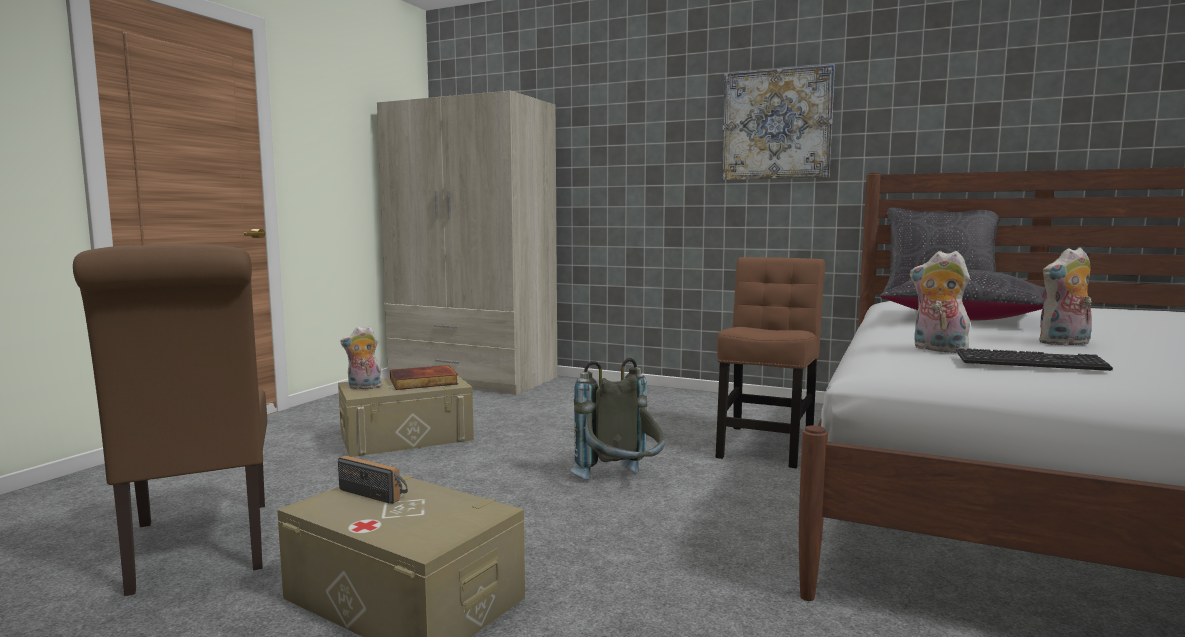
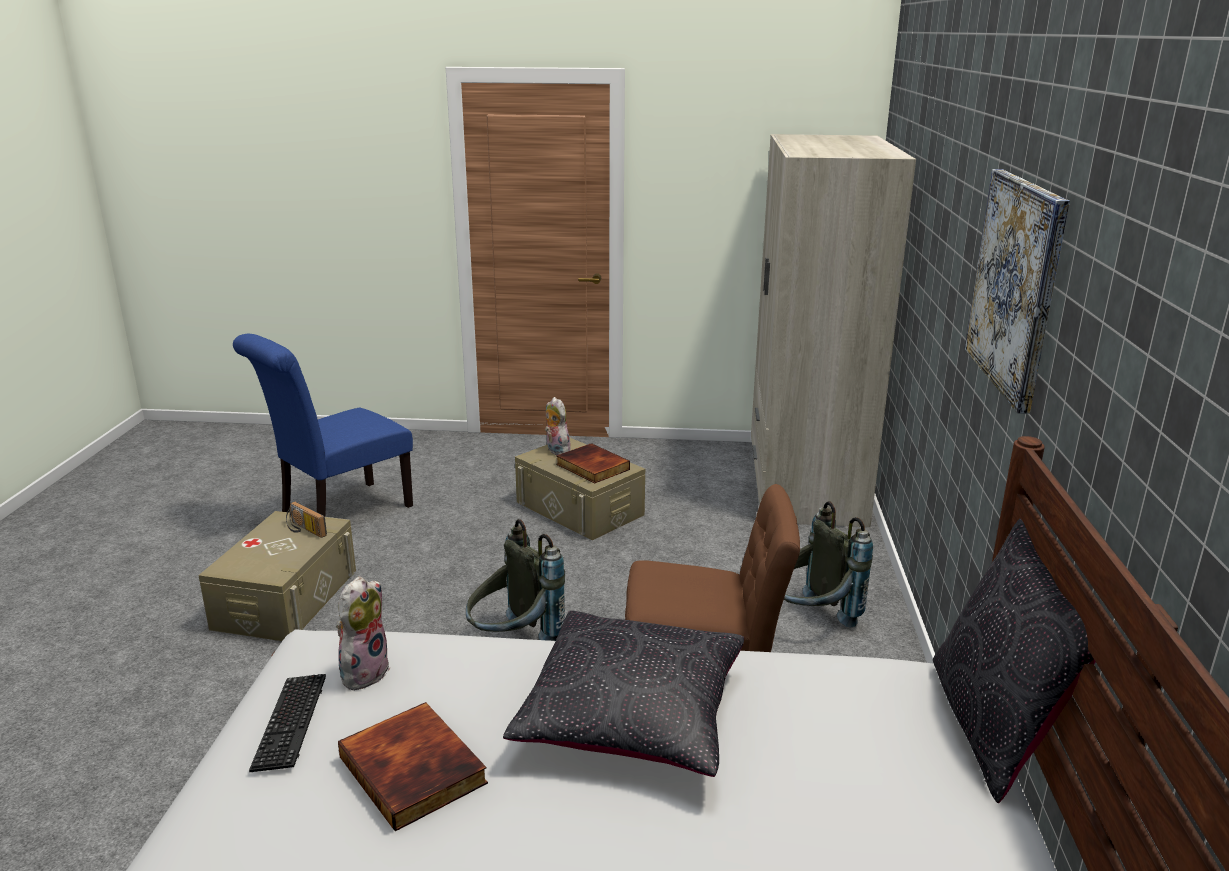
camera: 70 degrees right, 15 degrees up
(199, 550) = (339, 513): brown chair -> blue chair
(376, 493) = (304, 530): radio -> radio turned 120 degrees clockwise
(657, 404) = (812, 619): none -> grey backpack
(1064, 343) = (415, 769): plush toy -> book

